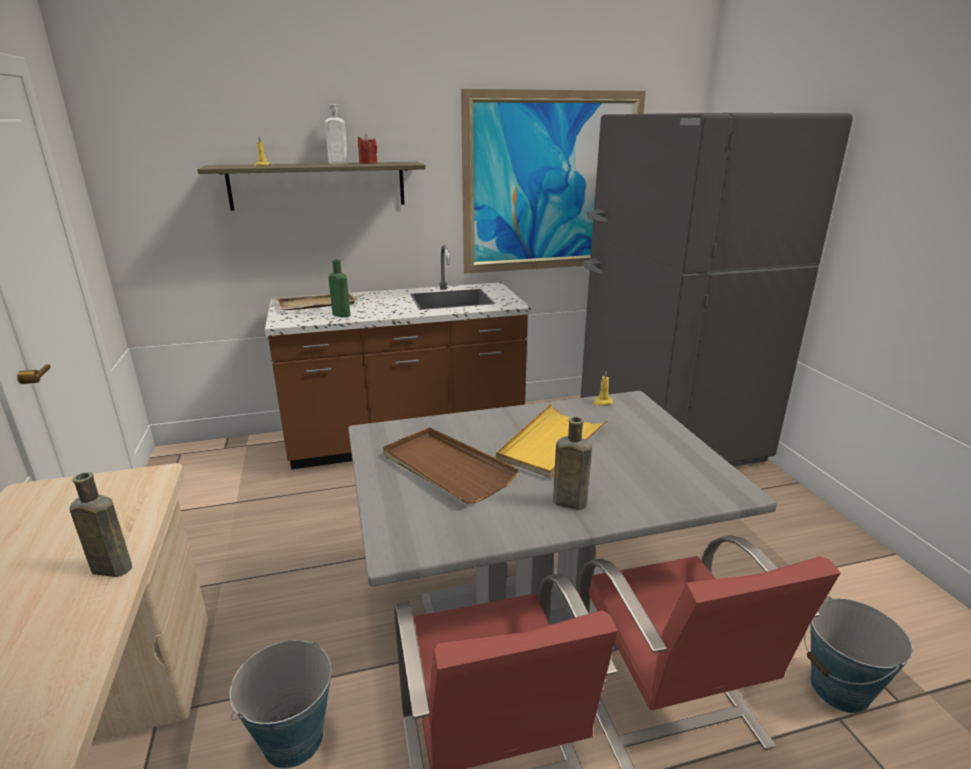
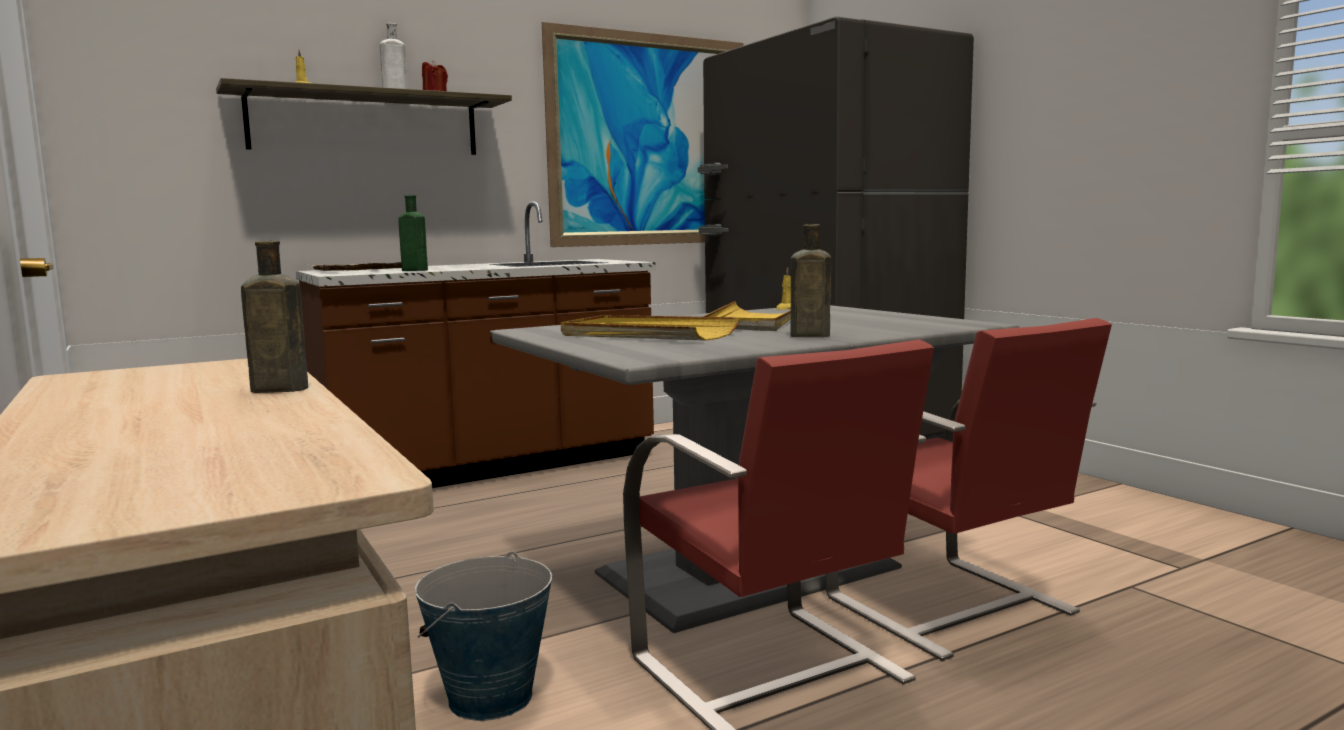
camera: 15 degrees left, 15 degrees down
(446, 468) = (647, 334): brown tray -> yellow tray
(840, 689) = (1120, 569): bucket -> none

